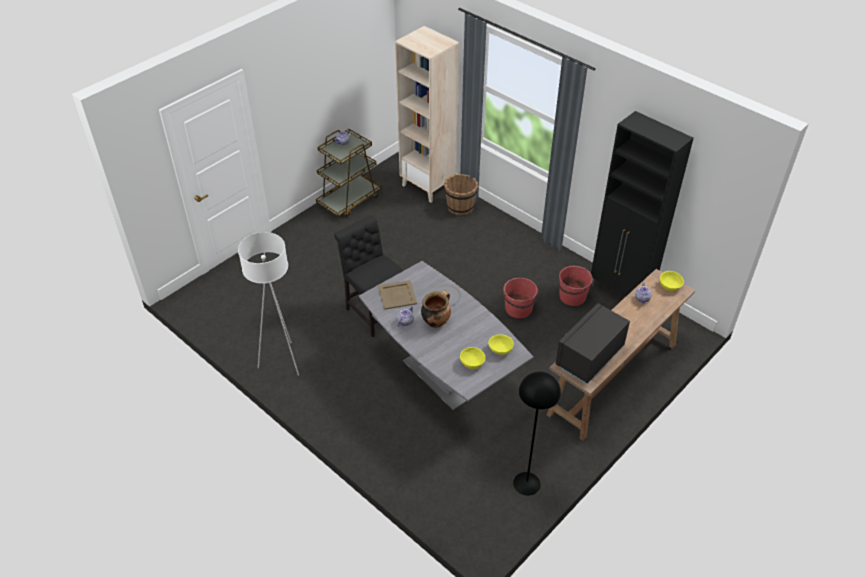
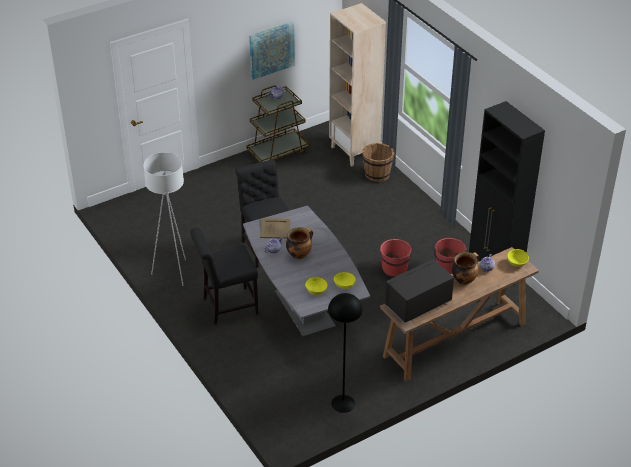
camera: 15 degrees right, 5 degrees down
(331, 91) = (271, 50): none -> picture
(356, 390) = (227, 306): none -> black chair
(625, 317) = (464, 280): none -> cooking pot

